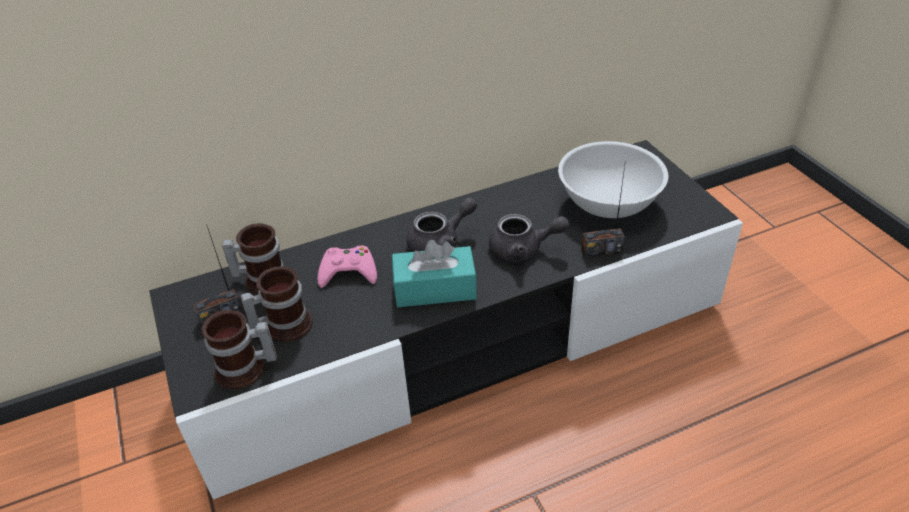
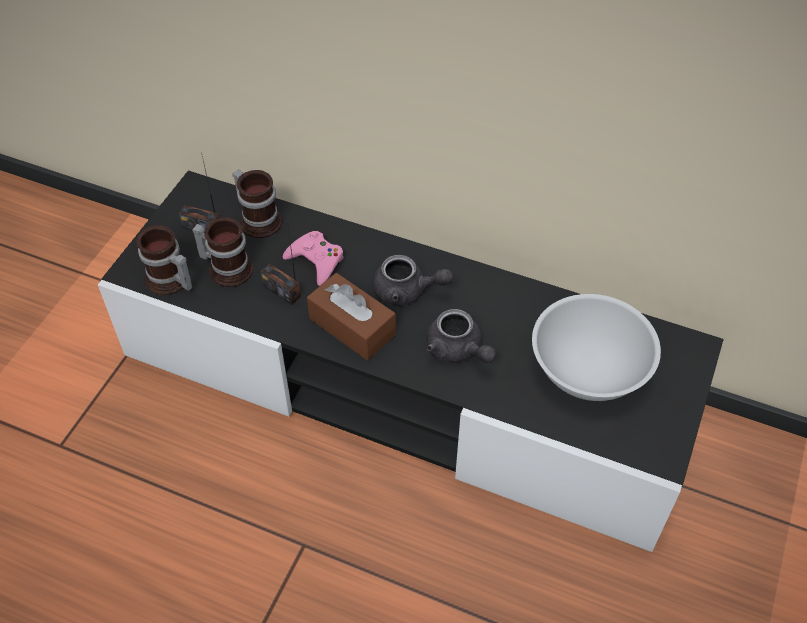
camera: 45 degrees right, 10 degrees up
(435, 289) = (352, 326): turquoise tissue box -> brown tissue box
(601, 250) = (516, 406): radio -> radio (282, 291)

